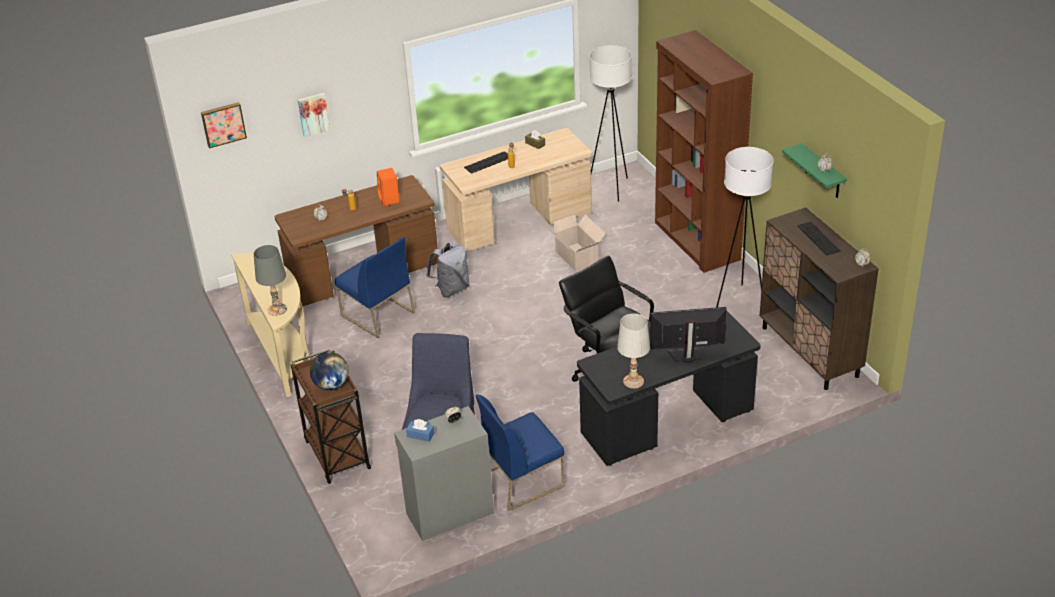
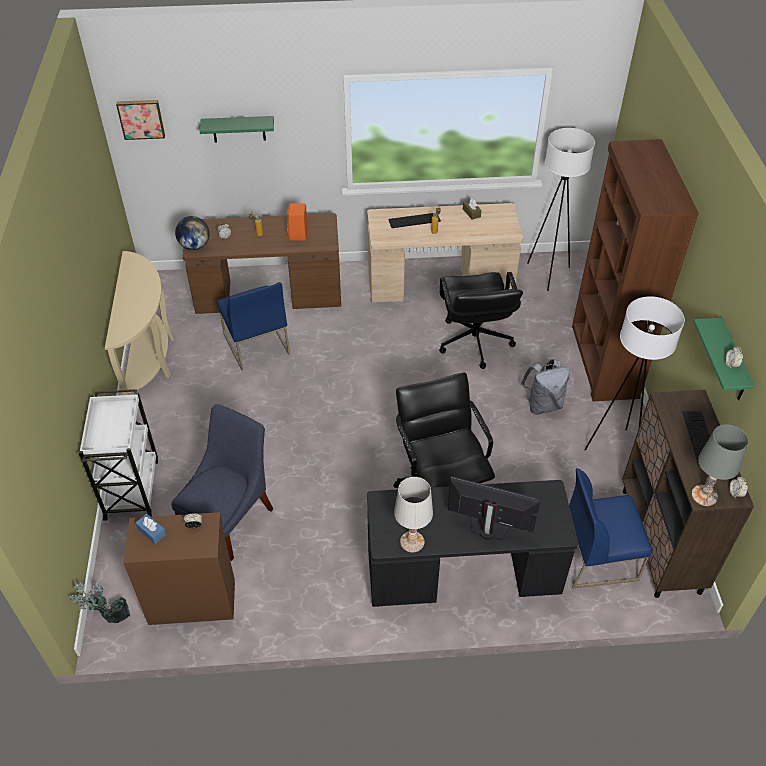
camera: 20 degrees right, 10 degrees up
(277, 309) = (122, 326): grey table lamp -> grey table lamp (704, 496)
(313, 114) = (238, 129): picture -> green shelf
(331, 385) = (114, 433): globe -> globe (194, 246)
(336, 453) = (132, 487): brown cart -> white cart
(383, 547) = (108, 617): none -> potted plant
(448, 512) = (191, 600): grey cabinet -> brown cabinet
(451, 289) = (337, 339): grey backpack -> grey backpack (542, 404)
(522, 480) = (282, 589): blue chair -> blue chair (597, 556)
(577, 258) = (474, 342): cardboard box -> black office chair

